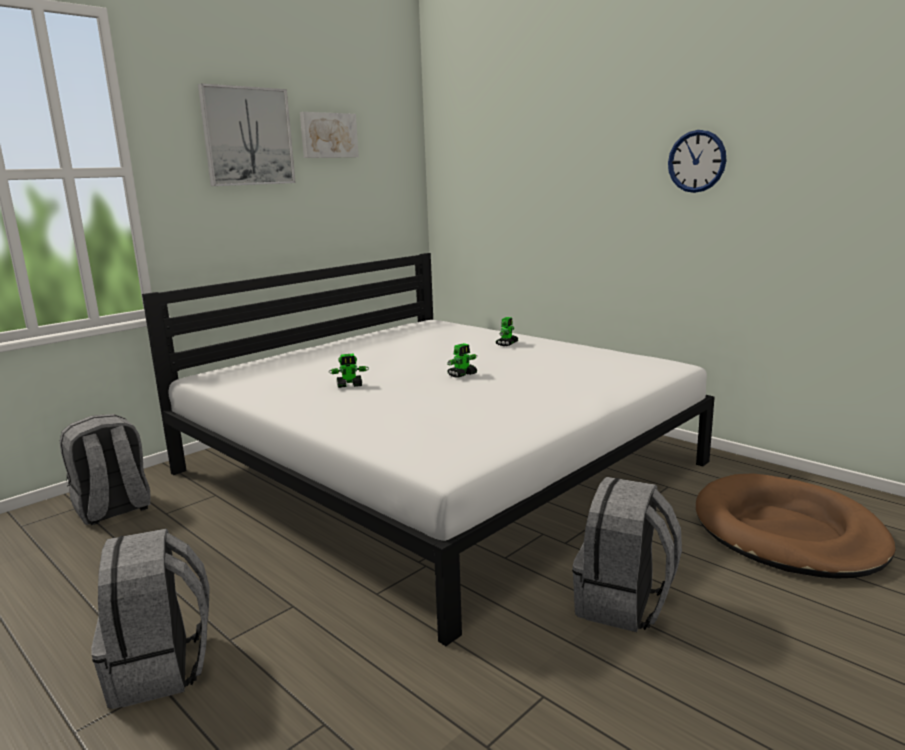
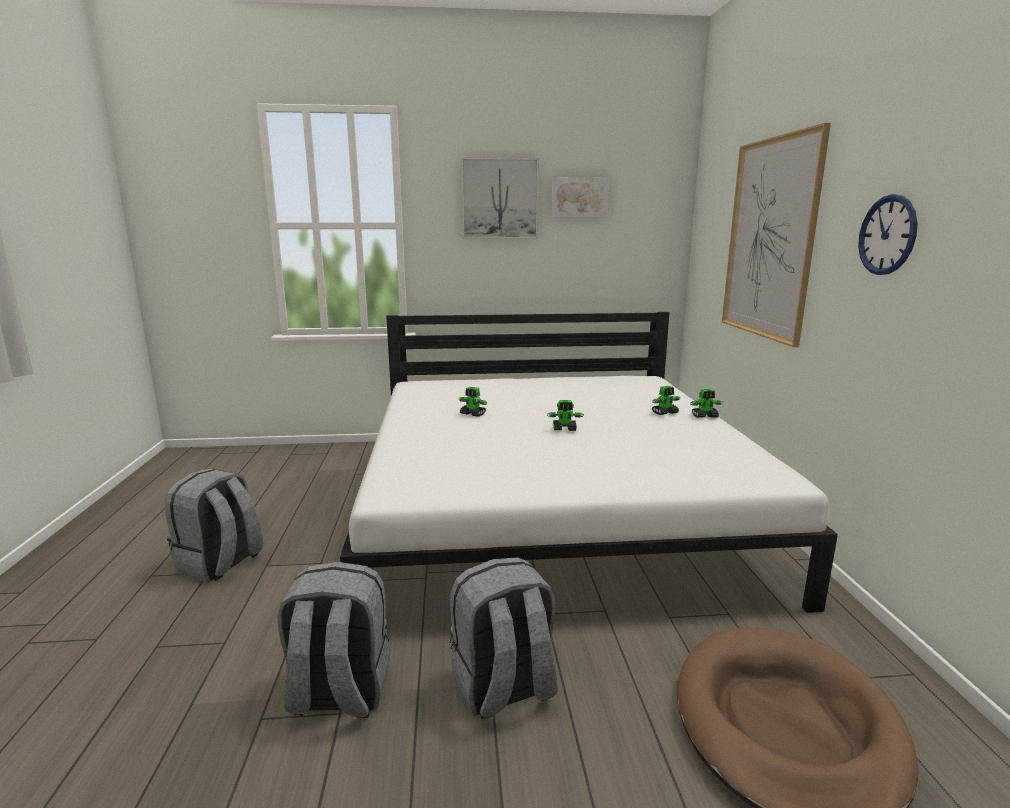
camera: 40 degrees right, 0 degrees up
(113, 510) = (337, 461): grey backpack -> grey backpack (339, 694)
(539, 339) = (705, 416): none -> toy robot
(553, 171) = (769, 239): none -> picture

